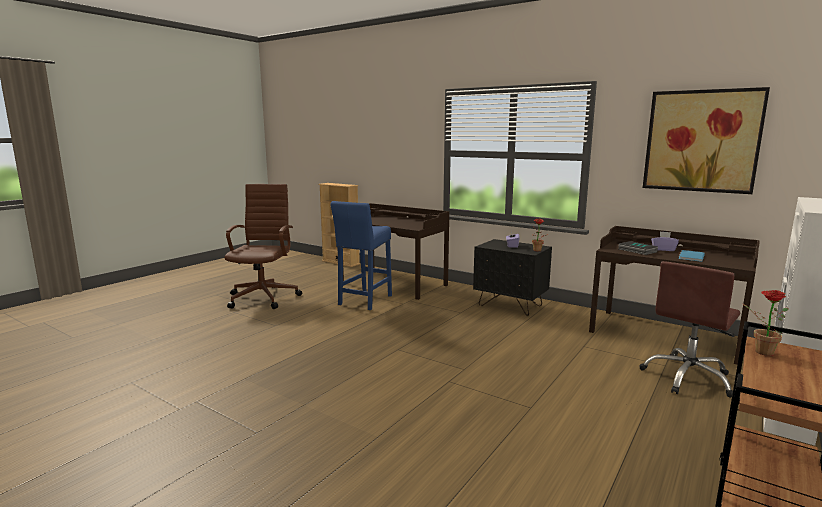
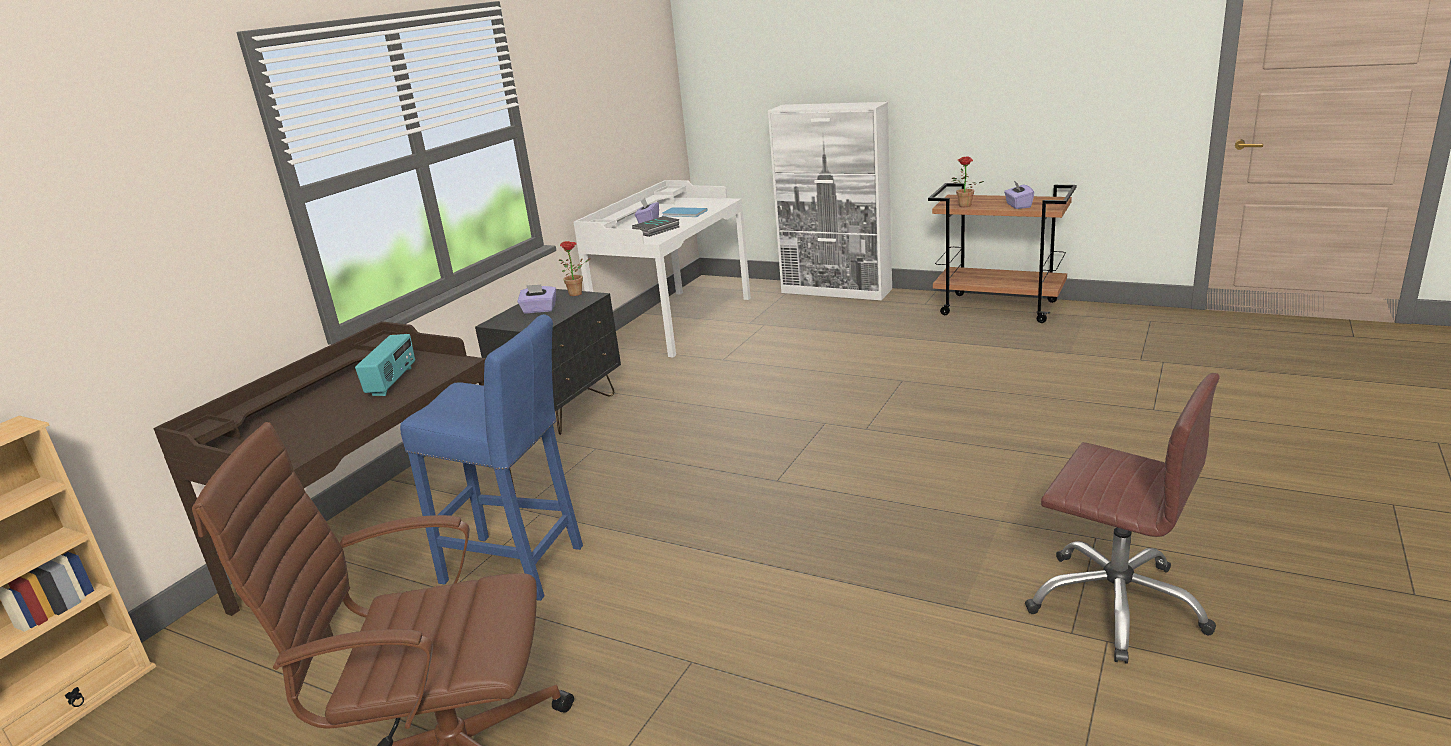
camera: 95 degrees left, 10 degrees up
(405, 224) = (393, 382): none -> radio
(665, 334) = (675, 321): brown desk -> white desk
(688, 378) = (791, 317): brown office chair -> brown office chair (1116, 604)
(701, 141) = (606, 78): picture -> none
(773, 381) = (1018, 205): none -> purple tissue box

